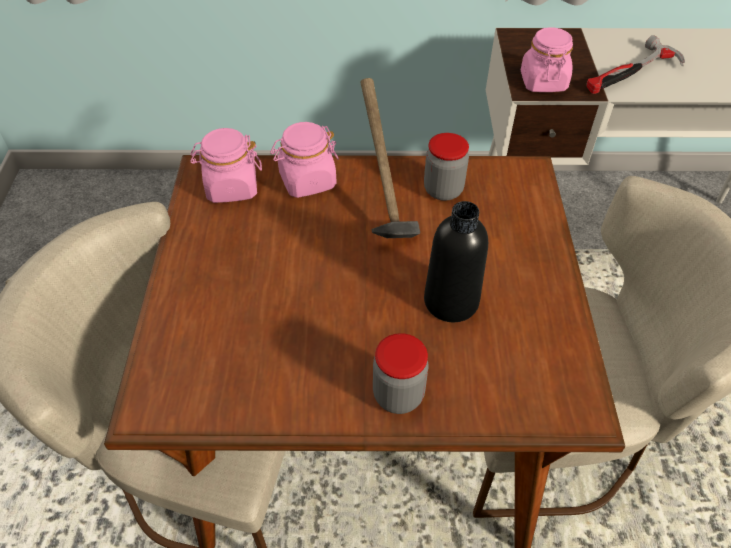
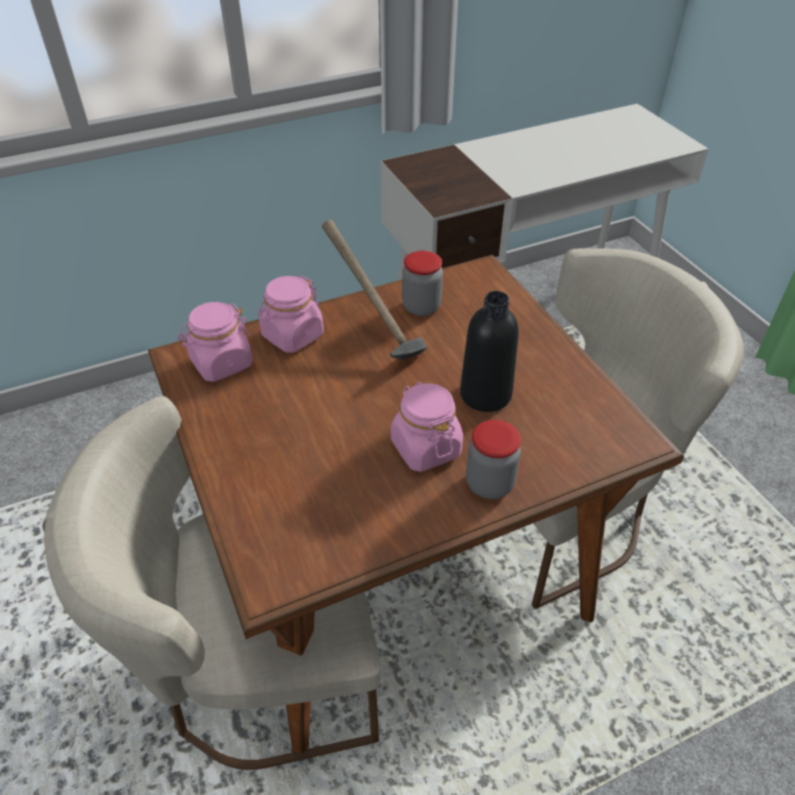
camera: 25 degrees left, 5 degrees down
(543, 82) = (450, 196): pink jar -> pink jar (425, 448)
(631, 74) = (518, 172): hammer -> none

